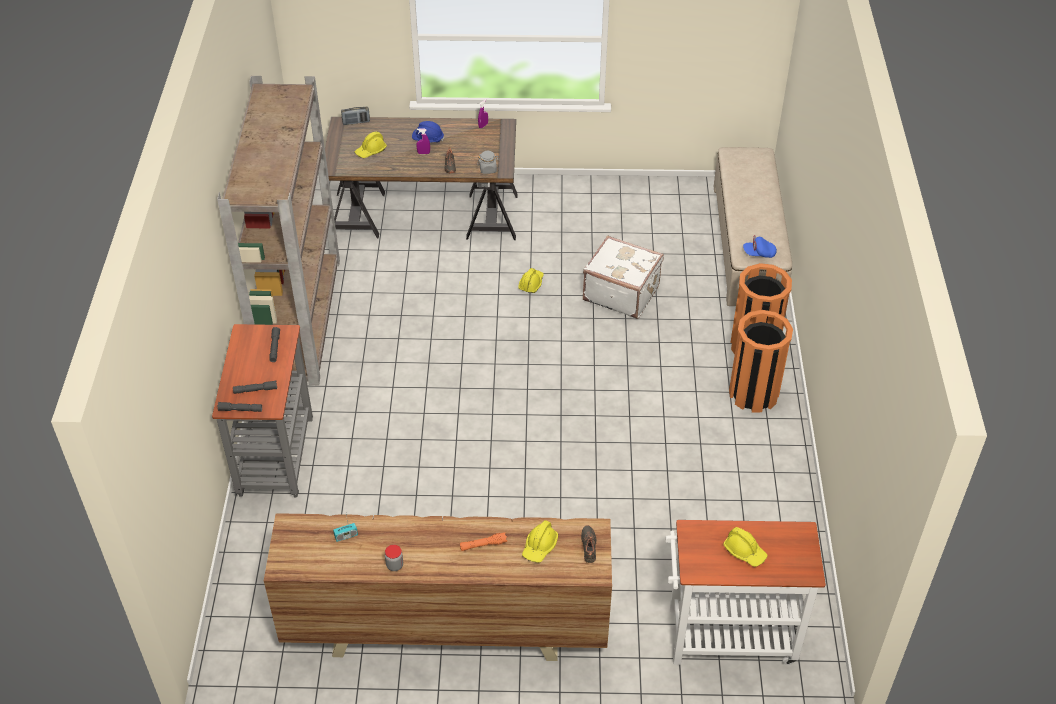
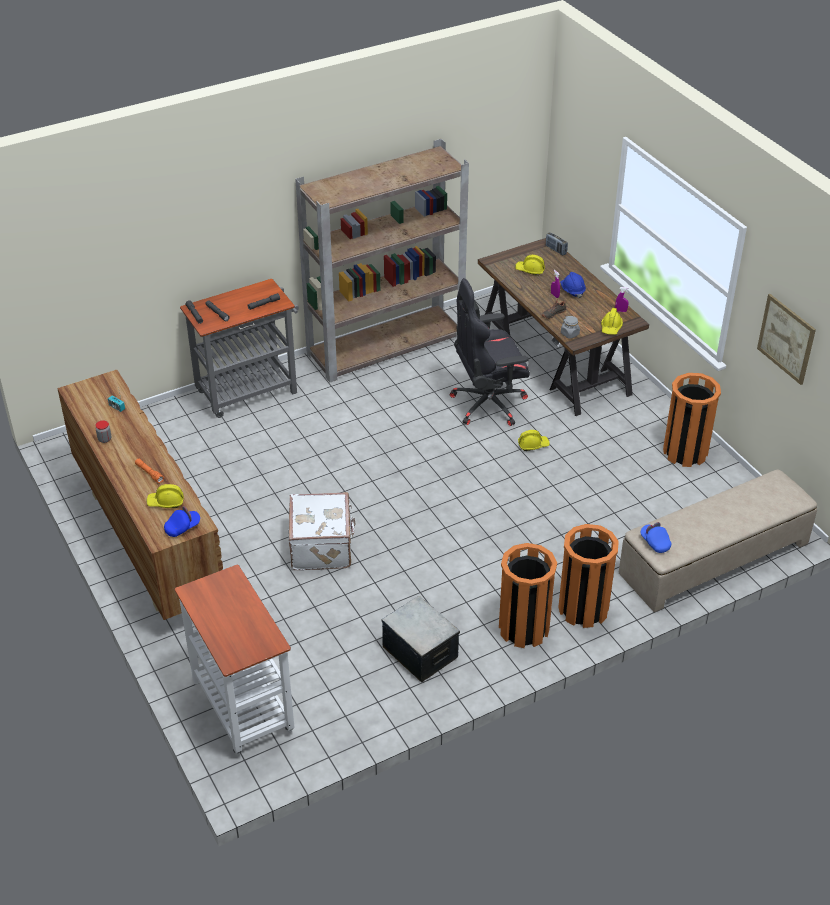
camera: 60 degrees right, 5 degrees down
(451, 286) = (489, 404): none -> black office chair
(589, 546) = (182, 528): black shoe -> blue cap
(613, 198) = (685, 452): none -> orange trash can
(621, 292) = (572, 500): white suitcase -> white suitcase (322, 547)
(687, 37) = (786, 339): none -> picture
(739, 474) = (420, 652): none -> storage box
(744, 551) = (229, 614): yellow hard hat -> yellow hard hat (611, 327)

